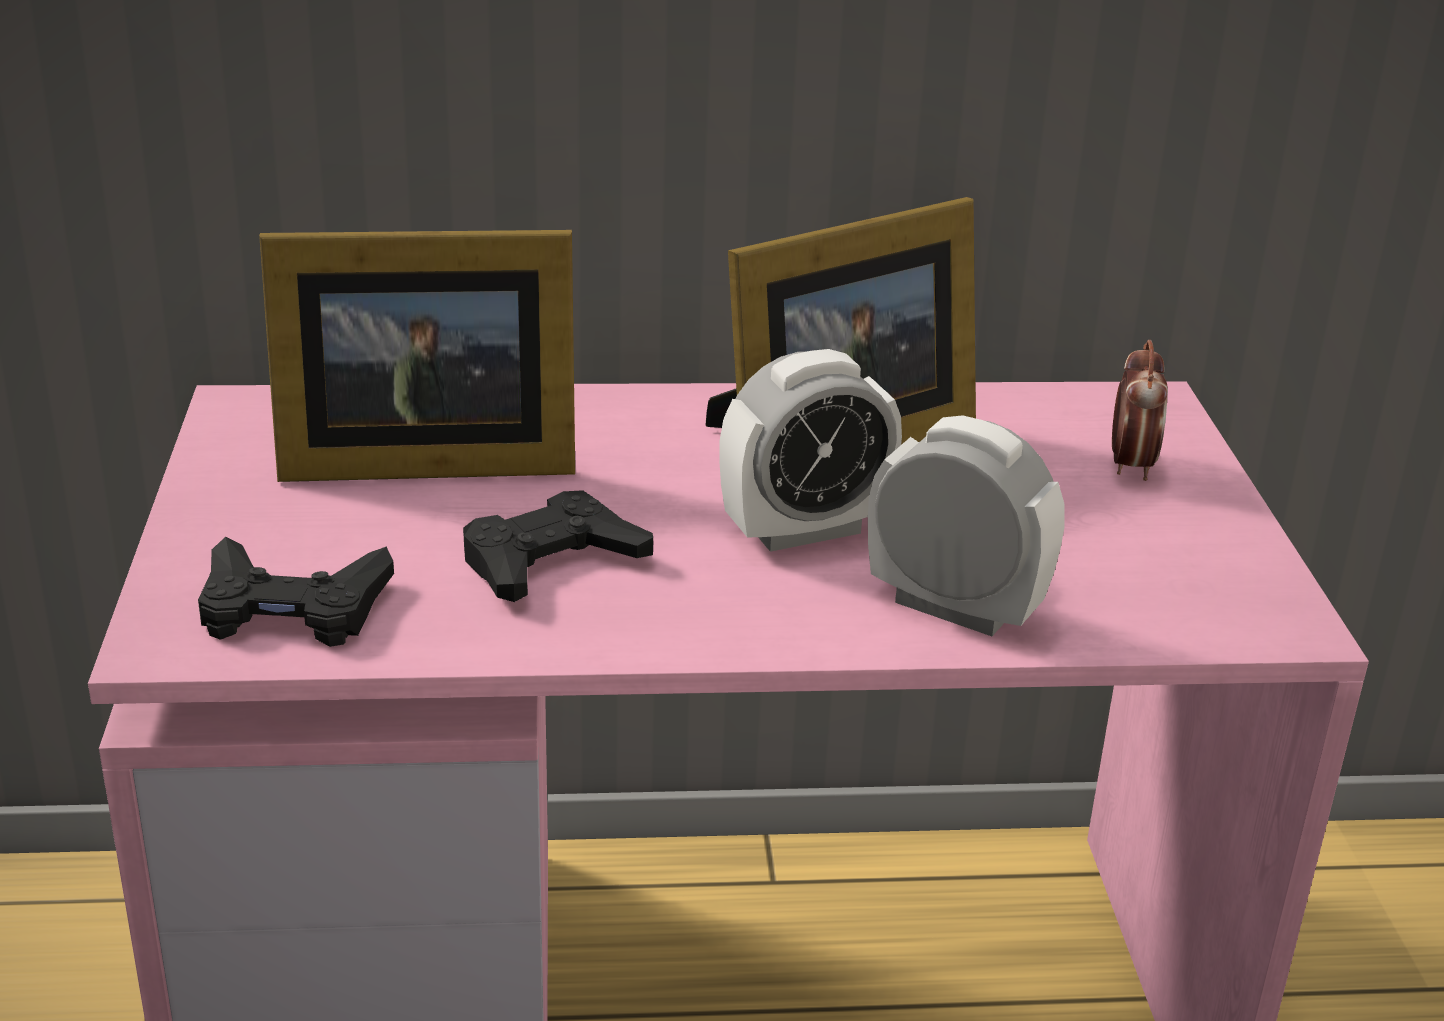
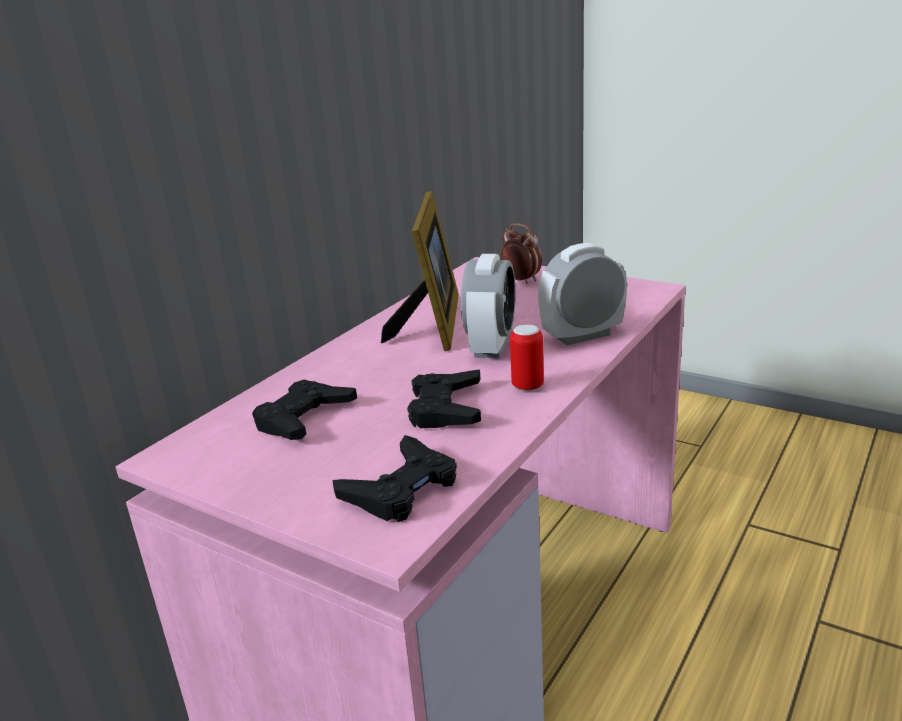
camera: 50 degrees left, 5 degrees down
(418, 459) = (304, 418): picture frame -> black game controller
(694, 612) = (527, 386): none -> can

